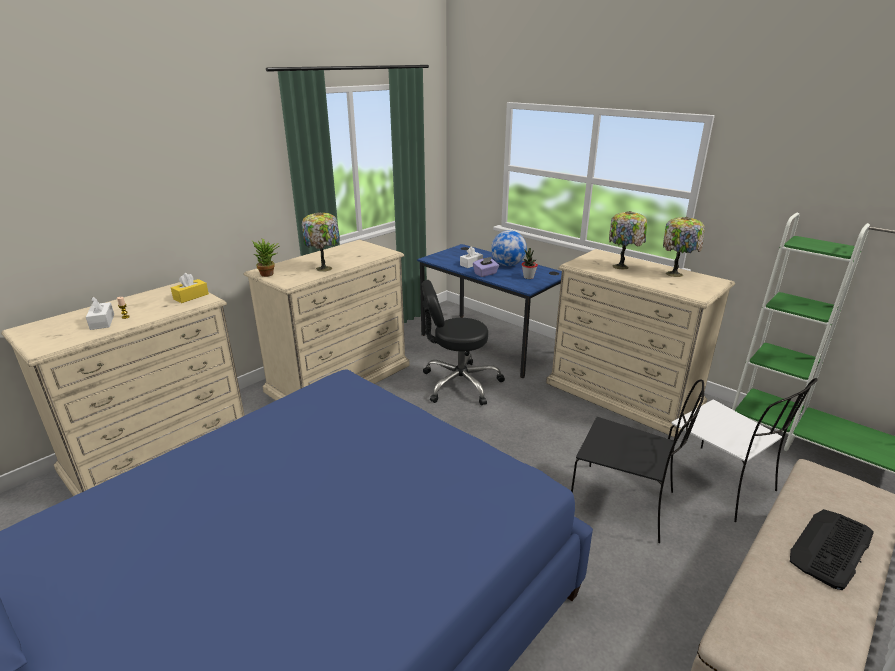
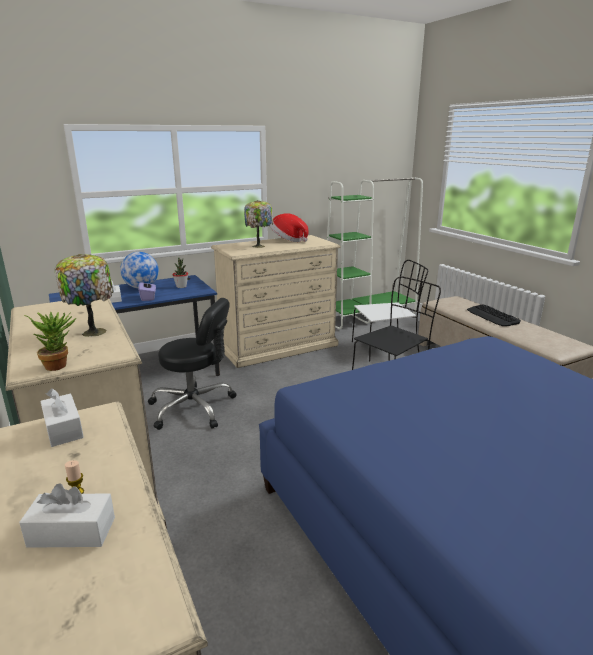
camera: 70 degrees left, 5 degrees down
(191, 296) = (63, 429): yellow tissue box -> white tissue box
(456, 384) = (196, 408): black office chair -> black office chair turned 90 degrees counterclockwise
(675, 274) = (288, 240): table lamp -> hat

